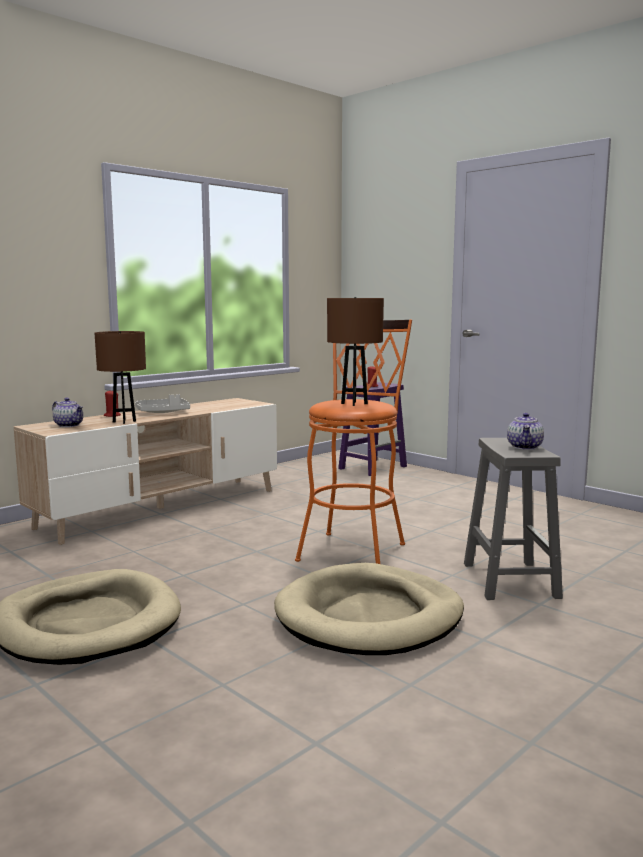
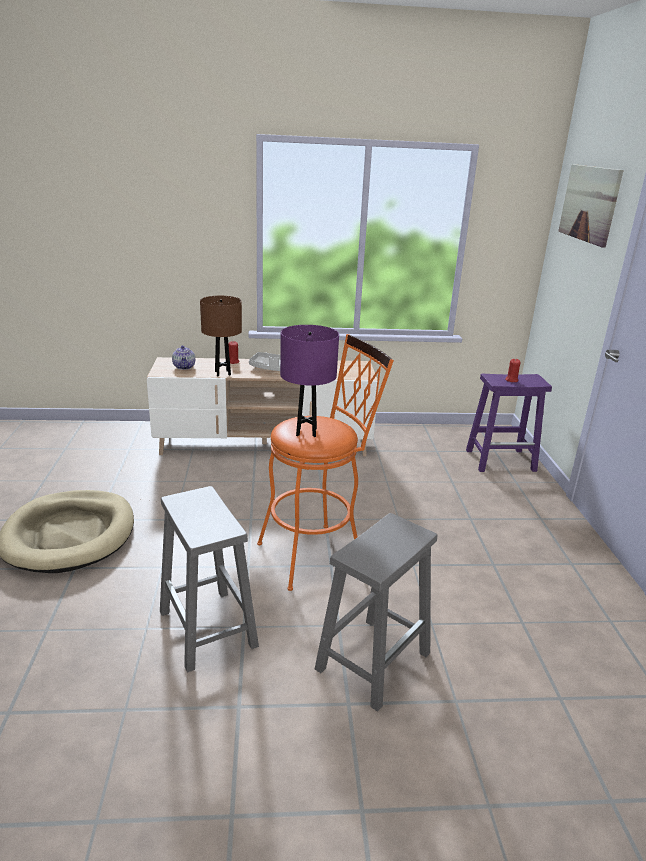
camera: 40 degrees right, 15 degrees up
(354, 403) = (306, 432): brown table lamp -> purple table lamp
(369, 617) = (208, 629): beige dog bed -> grey stool
(392, 231) = (589, 203): none -> picture
(525, 447) = (391, 549): teapot -> none

